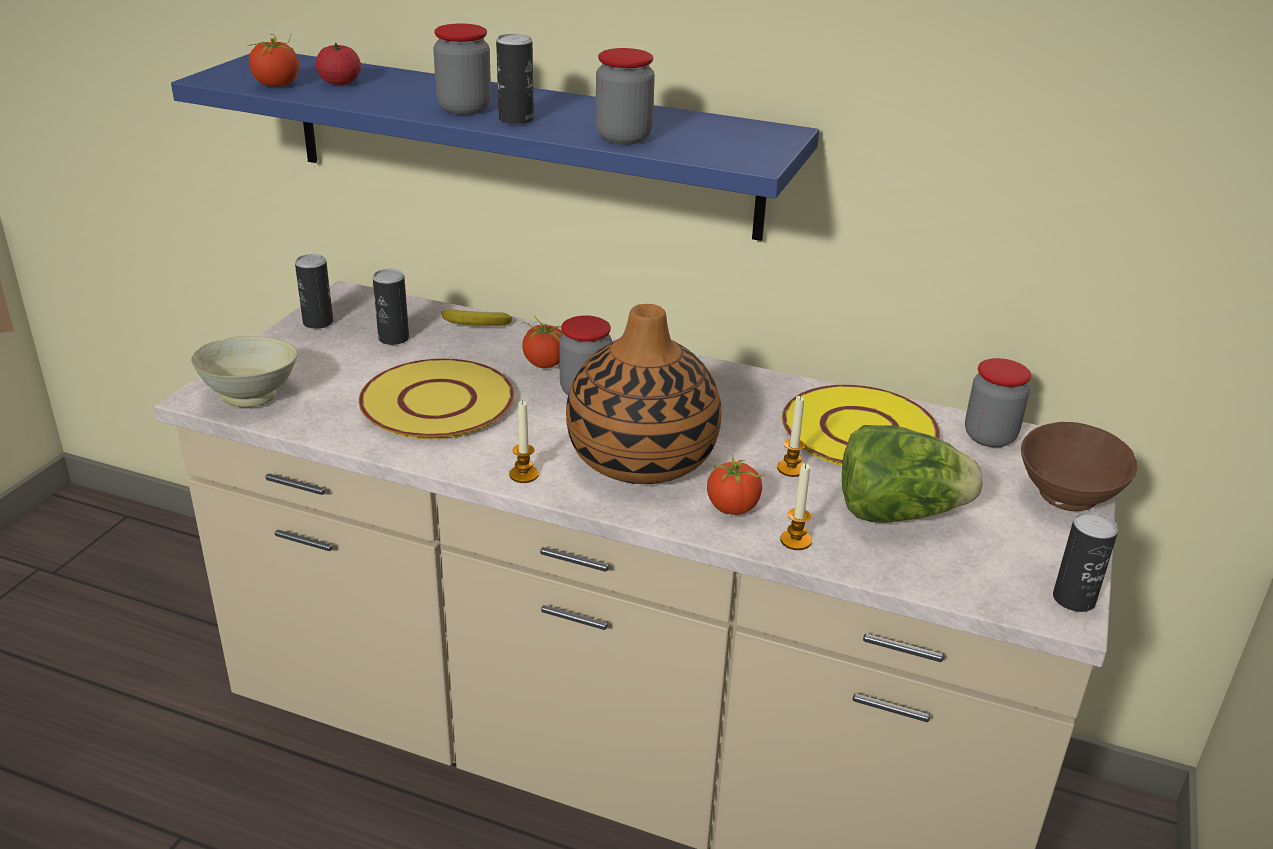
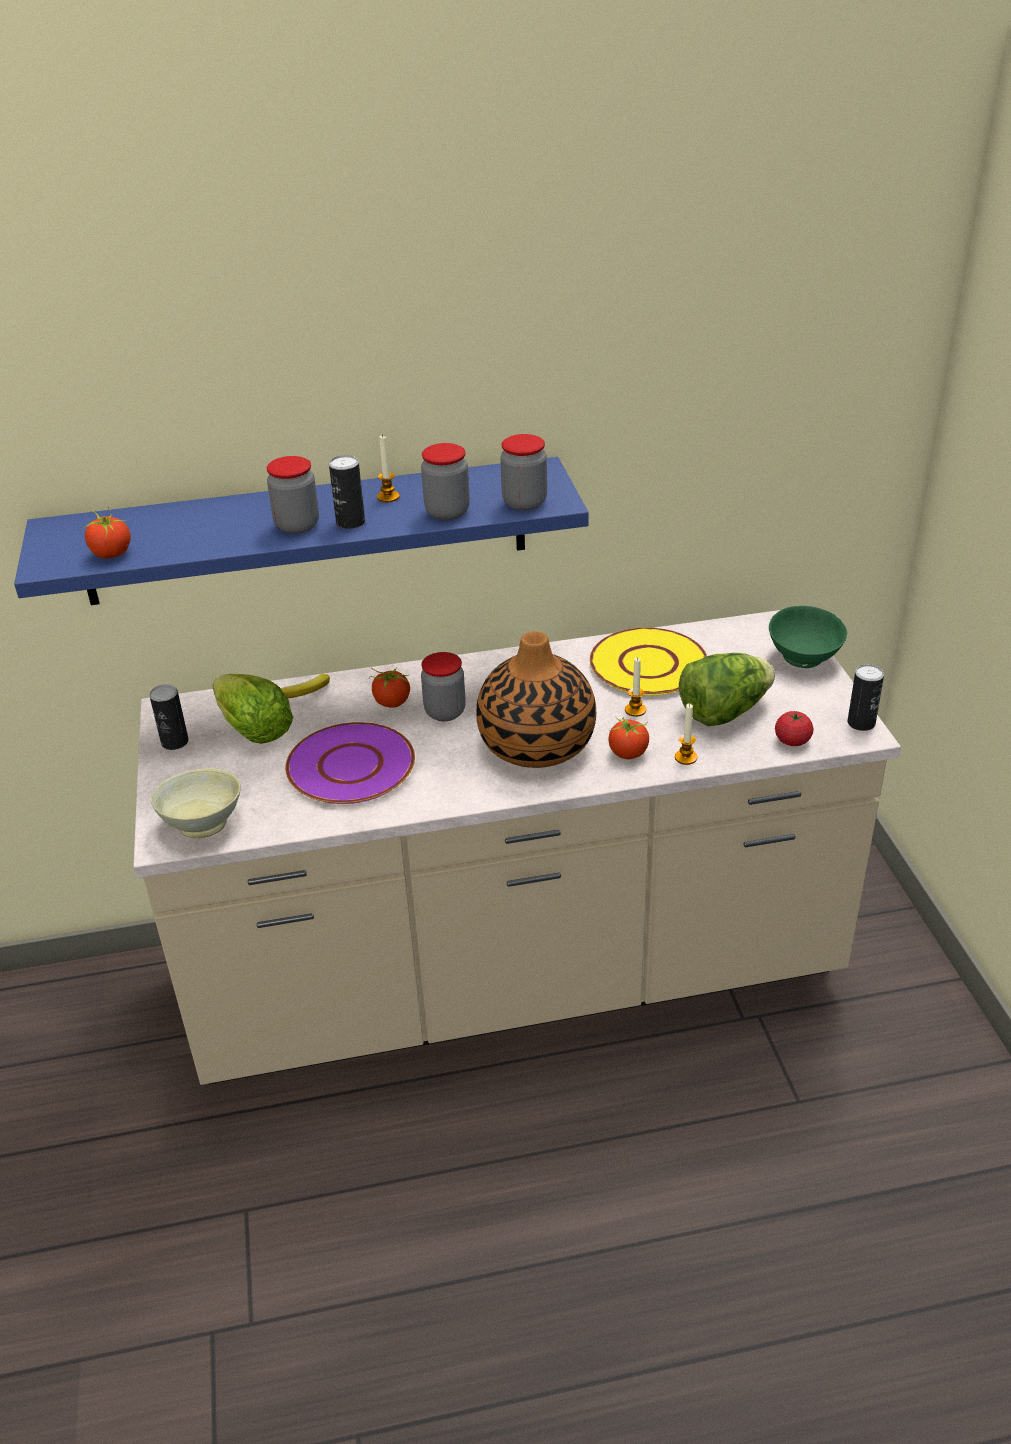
camera: 30 degrees left, 5 degrees up
(340, 83) = (160, 534): tomato -> tomato (792, 741)
(393, 338) = (253, 730): can -> lettuce
(437, 401) = (350, 765): yellow plate -> purple plate
(524, 475) = (475, 792): candle -> candle (388, 497)
(989, 437) = (726, 635): jar -> jar (524, 503)
(1065, 497) = (802, 659): brown bowl -> green bowl

